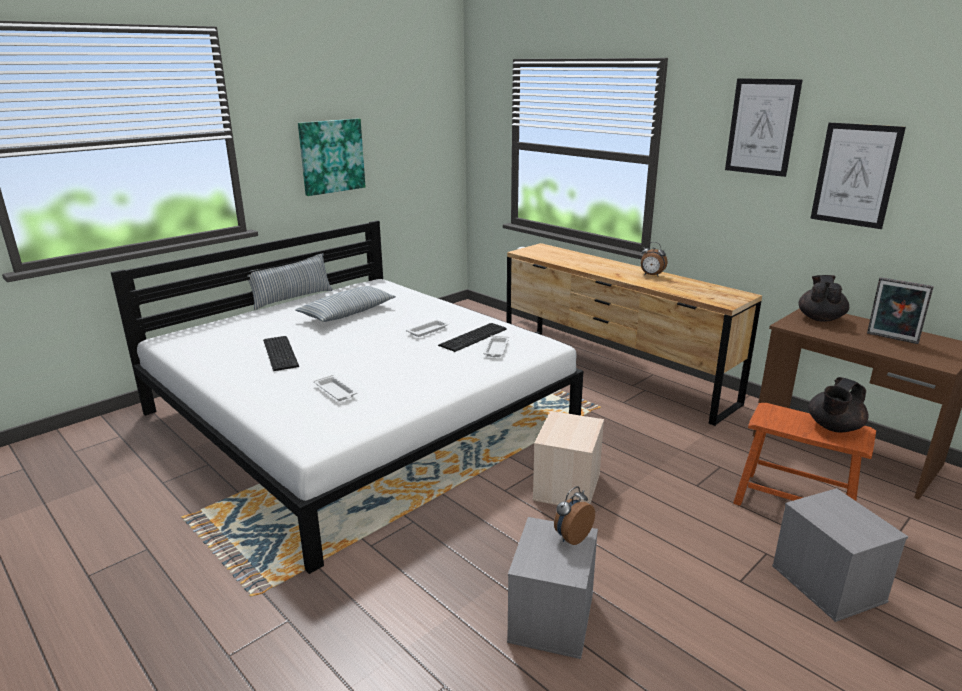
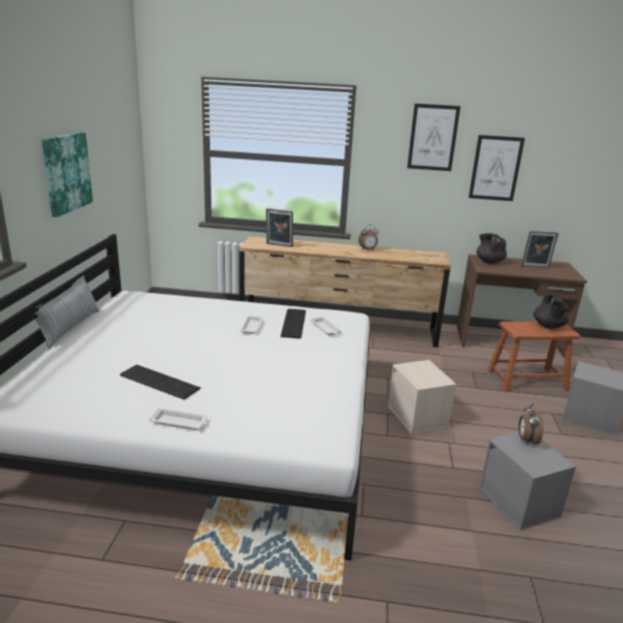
camera: 40 degrees left, 0 degrees up
(336, 391) = (271, 398): white tray -> white tray (180, 422)
(347, 313) = (156, 328): pillow -> none
(552, 256) = (279, 245): none -> picture frame

